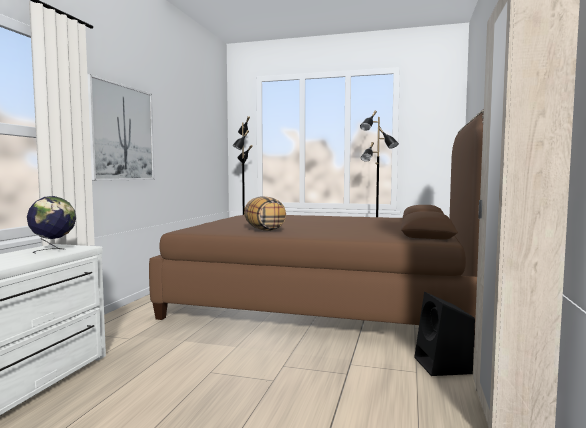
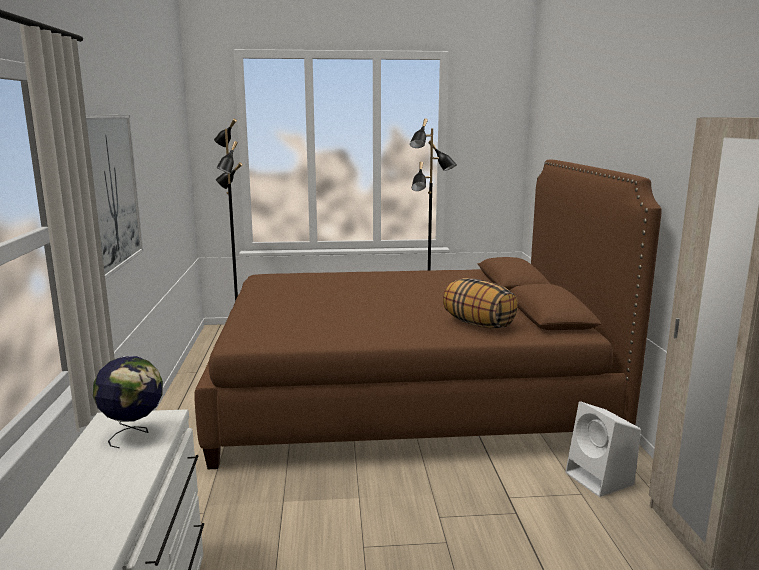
camera: 20 degrees left, 10 degrees up
(264, 229) = (349, 327): pillow -> pillow (478, 324)
(443, 366) = (601, 479): black speaker -> white speaker

